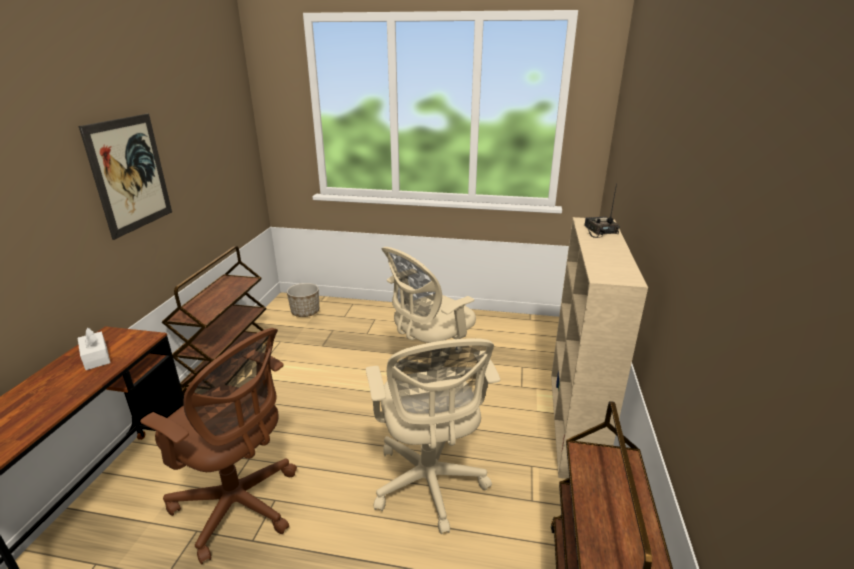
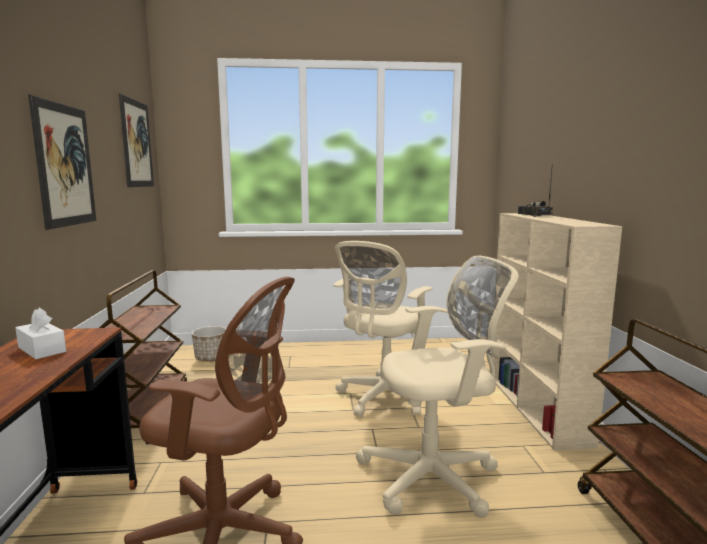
camera: 15 degrees left, 15 degrees down
(223, 117) = (136, 144): none -> picture
(430, 484) = (435, 477): beige office chair -> beige office chair turned 75 degrees counterclockwise

